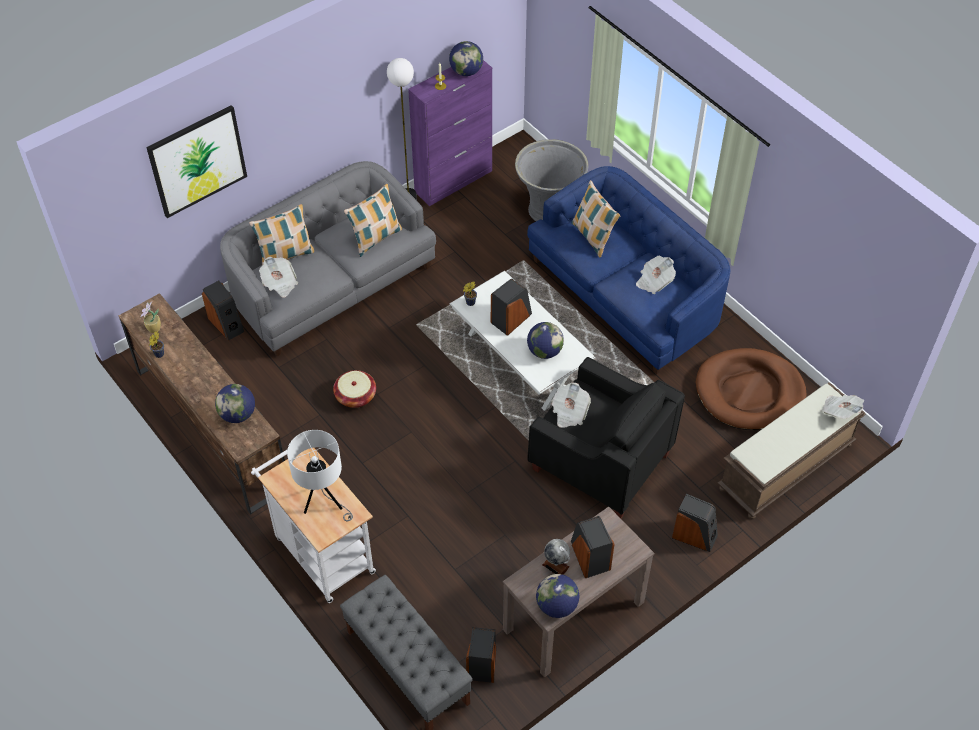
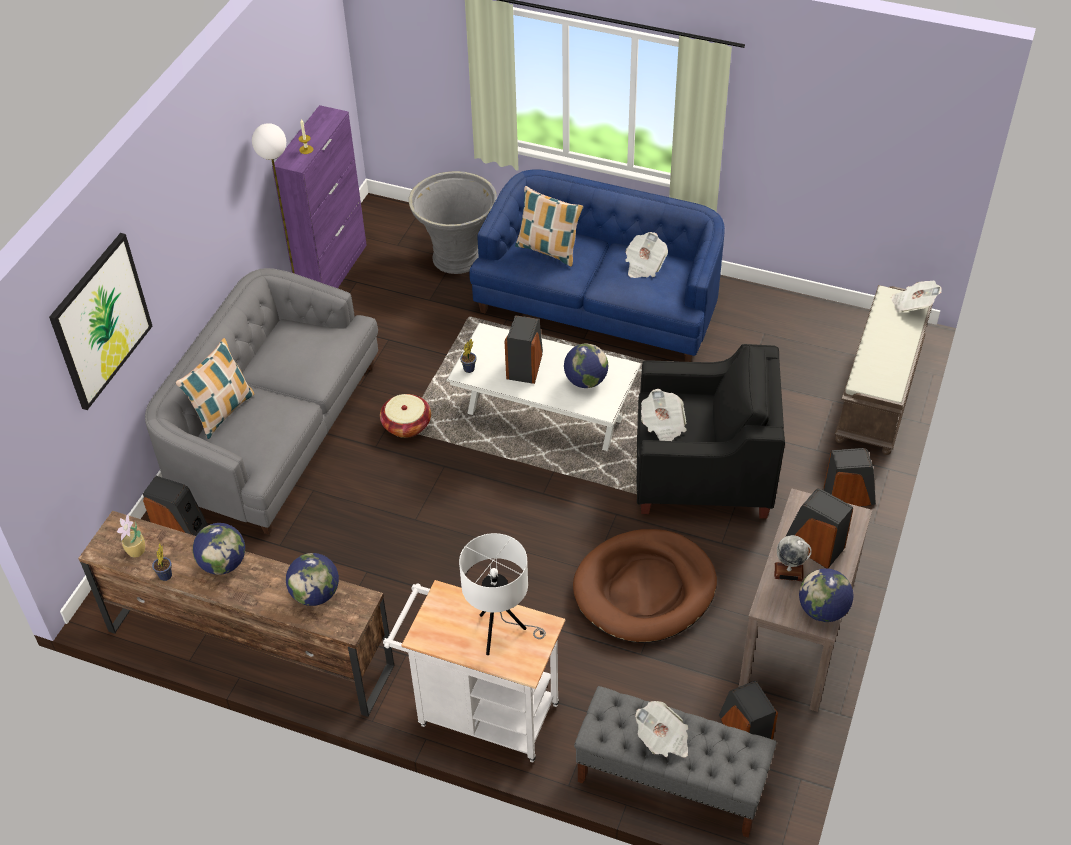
camera: 30 degrees left, 5 degrees down
(280, 283) = (240, 443): newspaper -> newspaper (663, 739)
(355, 396) = (392, 533): basket -> basket (406, 425)
(375, 238) = (315, 349): pillow -> none
(466, 71) = (323, 125): globe -> globe (223, 564)
(749, 392) = (791, 340): brown dog bed -> brown dog bed (644, 589)

